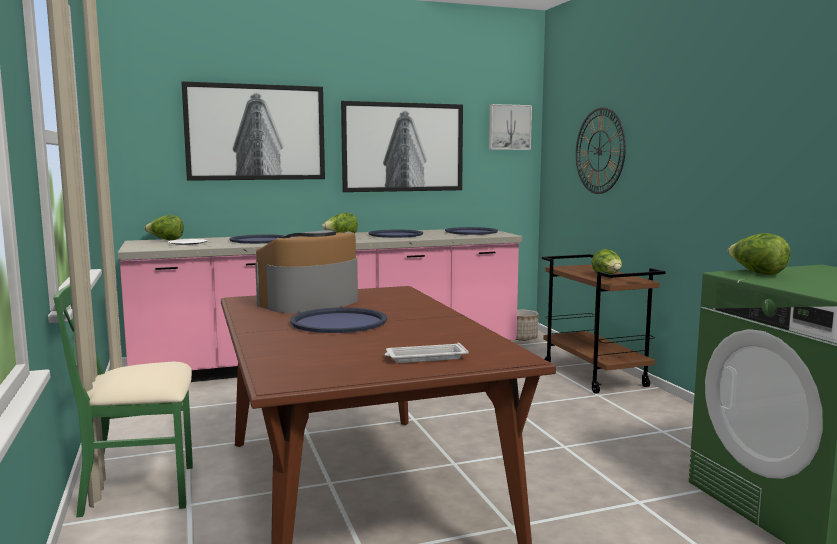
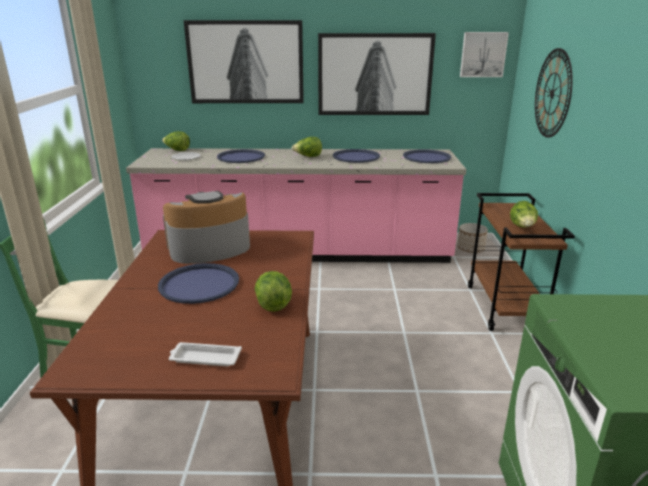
camera: 20 degrees right, 15 degrees up
(757, 273) = (587, 307): lettuce -> lettuce (273, 304)

